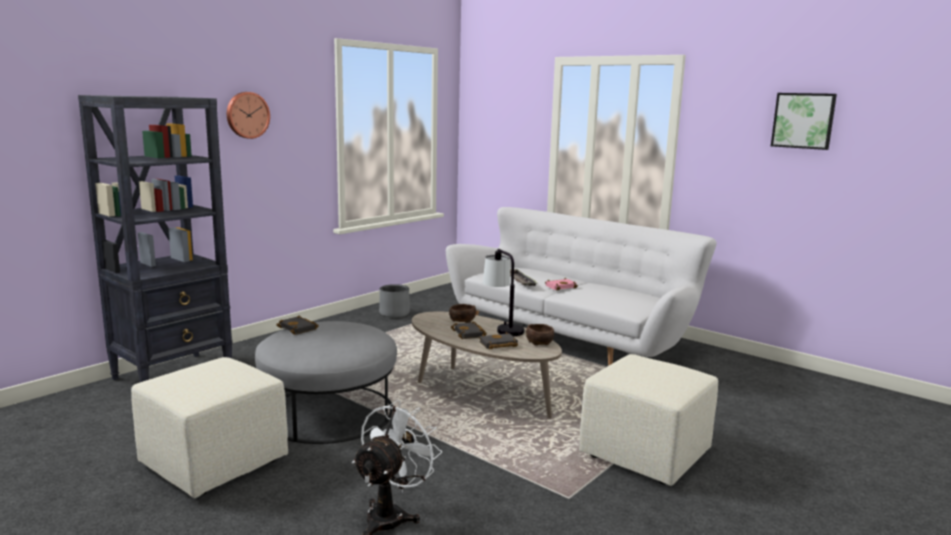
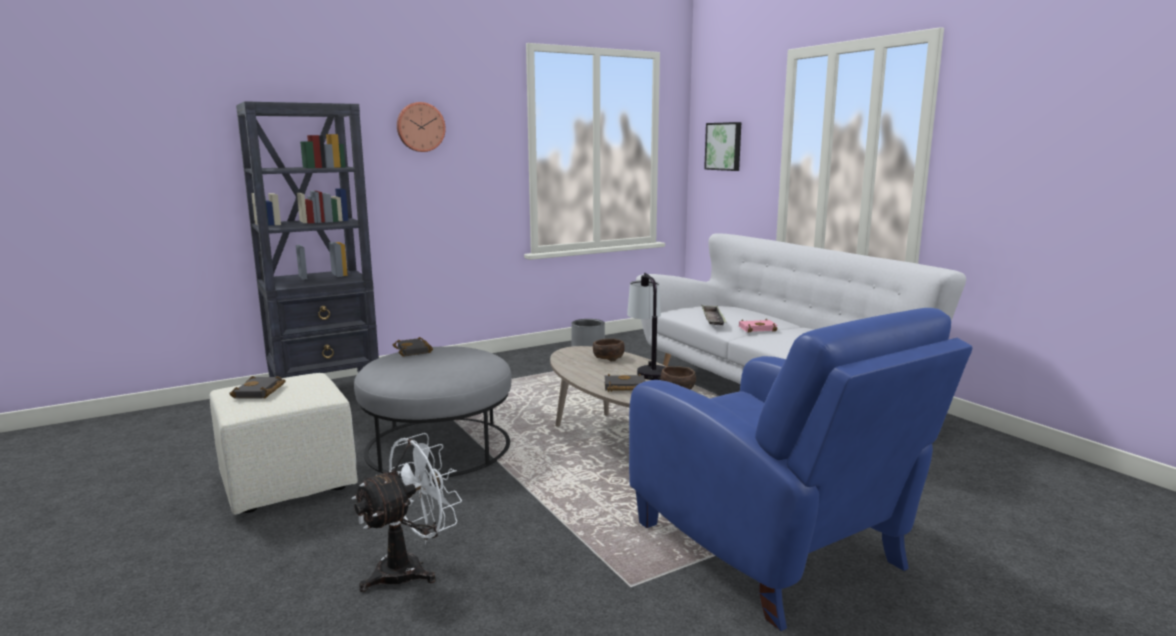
camera: 20 degrees right, 0 degrees up
(470, 334) = (603, 372): black book -> black book (260, 392)
(645, 455) = (772, 549): beige ottoman -> blue armchair
(803, 120) = (1108, 103): picture -> picture (724, 146)

